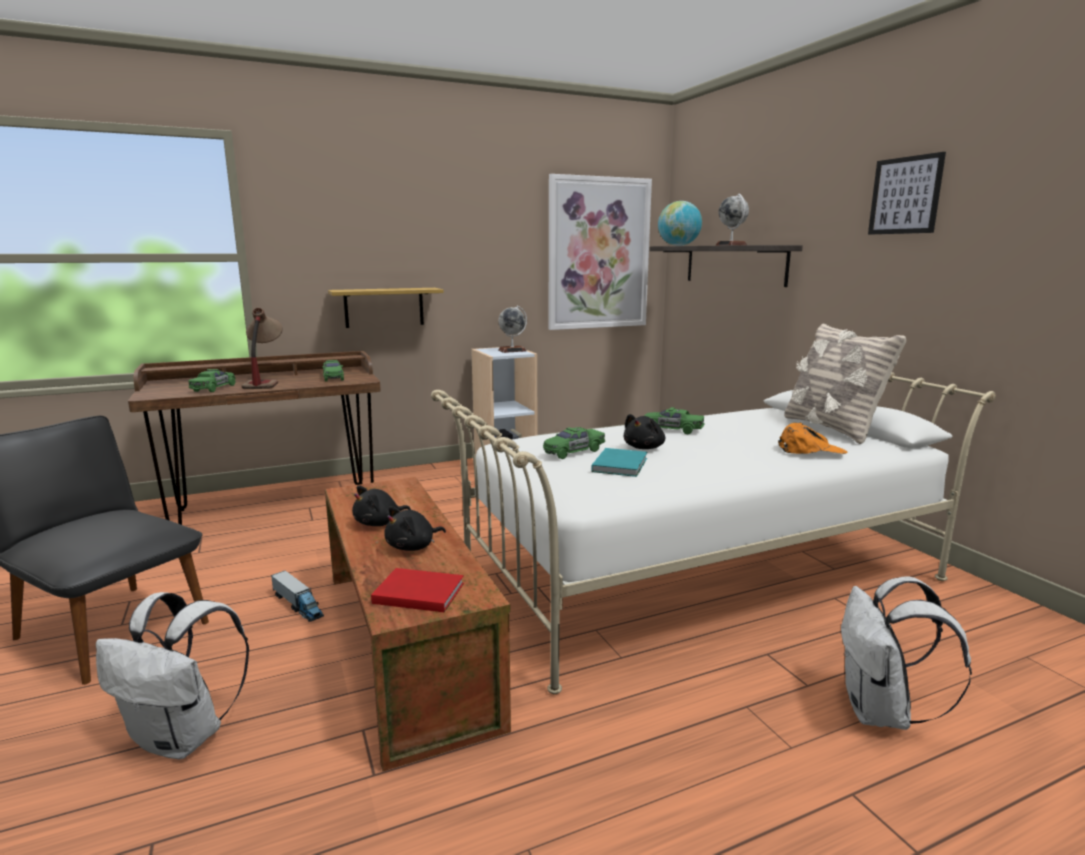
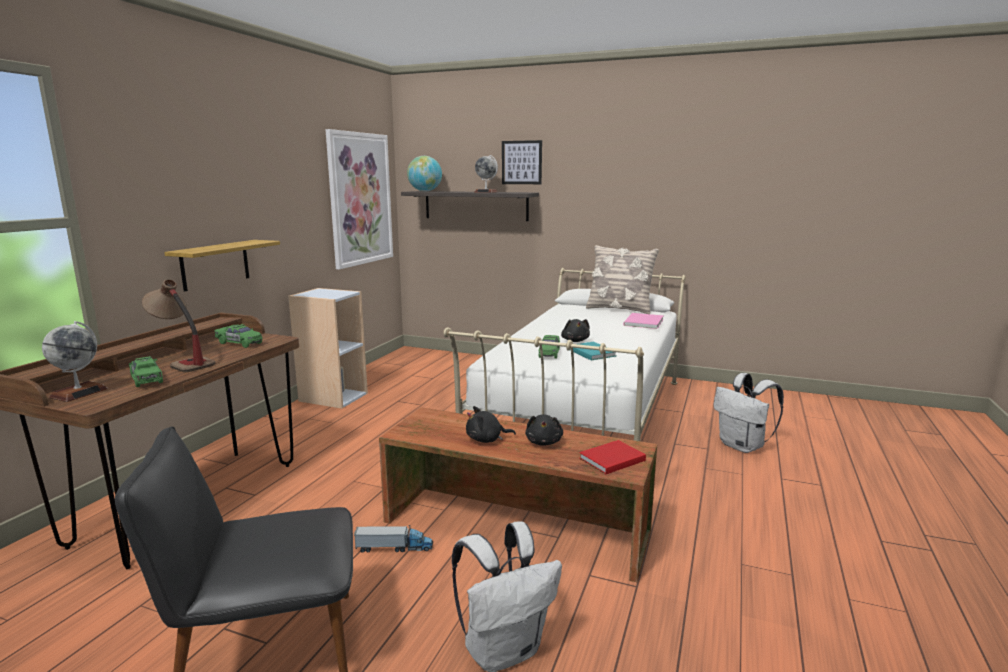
camera: 45 degrees left, 0 degrees up
(379, 523) = (486, 440): black plush toy -> black plush toy turned 75 degrees clockwise
(512, 350) = (332, 292): globe -> globe (79, 393)
(672, 429) = (558, 327): green toy car -> none
(811, 450) = (642, 322): orange cap -> pink book
(905, 195) = (614, 164): picture -> picture (521, 162)

